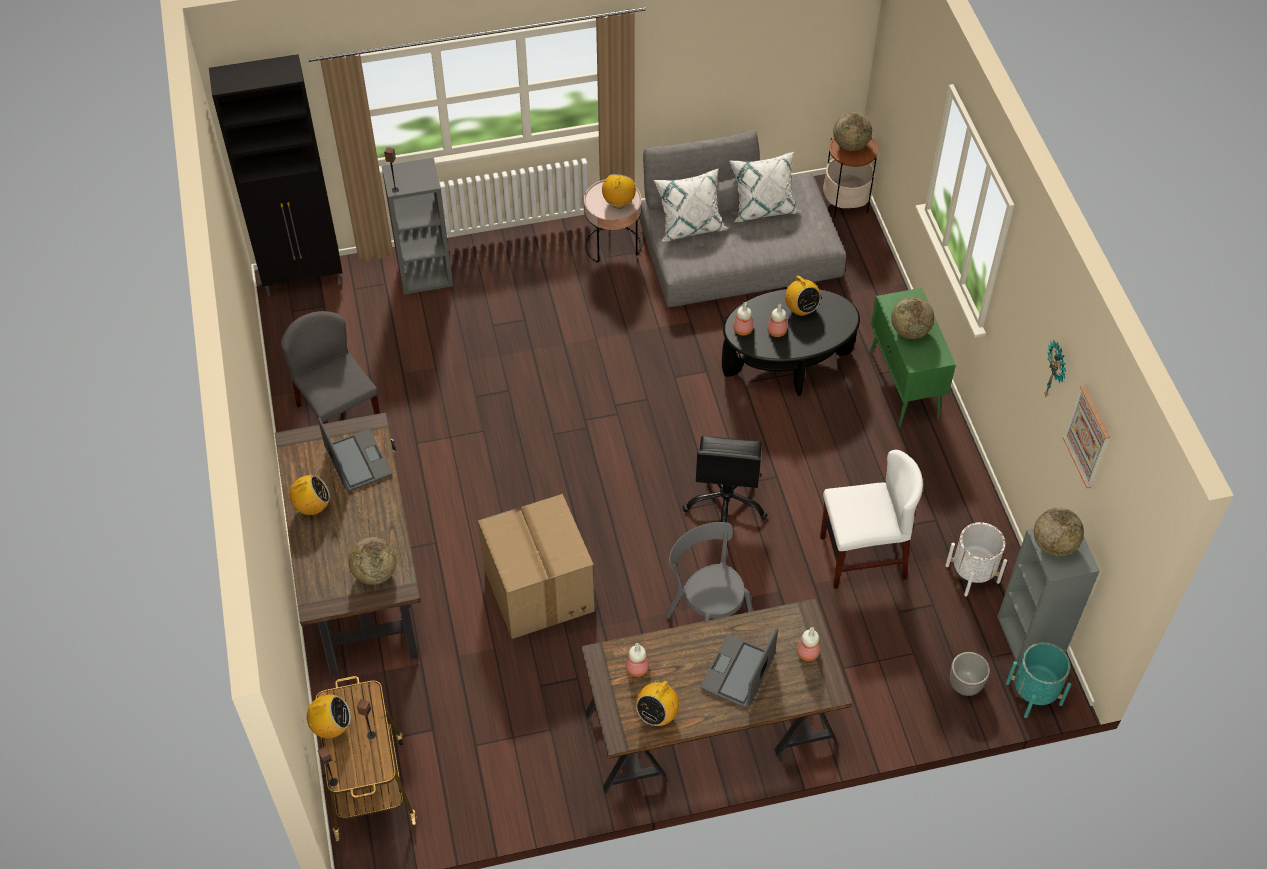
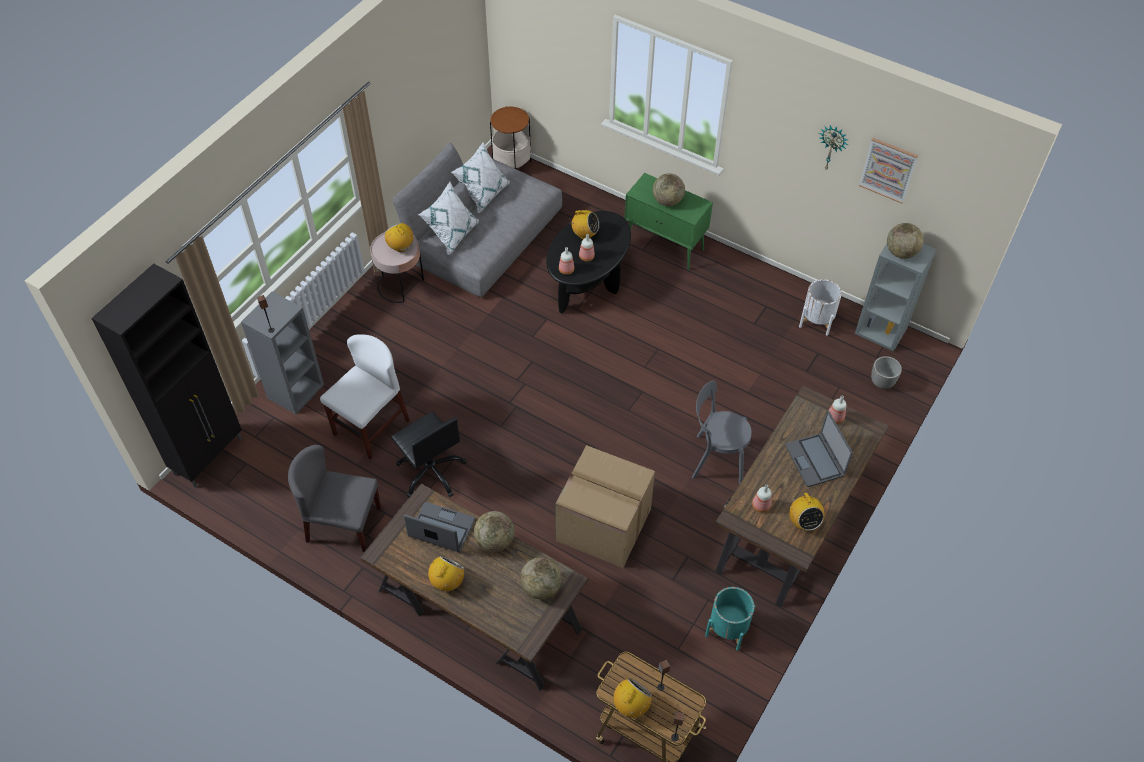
camera: 45 degrees left, 0 degrees up
(726, 503) = (648, 386): black office chair -> black office chair (431, 472)
(850, 145) = (506, 119): globe -> globe (495, 541)
(862, 557) = (754, 357): white chair -> white chair (371, 427)
(1034, 693) = (916, 359): turquoise planter -> turquoise planter (728, 628)

